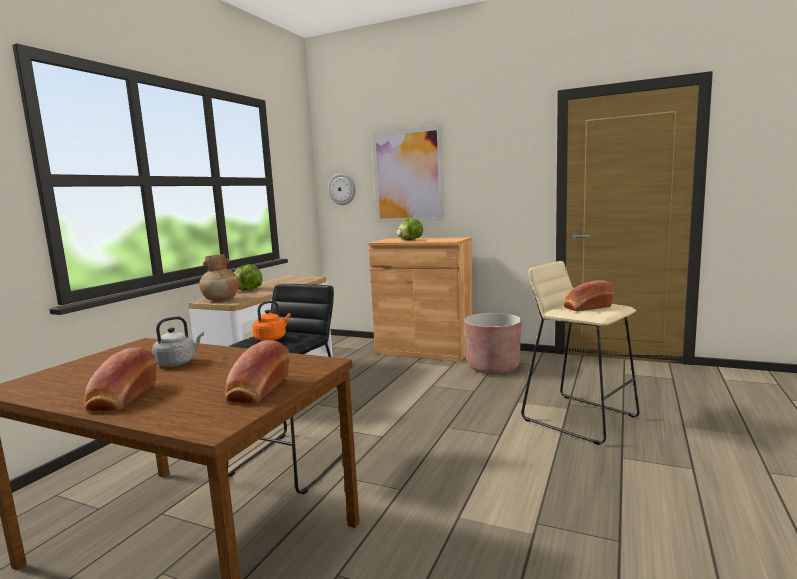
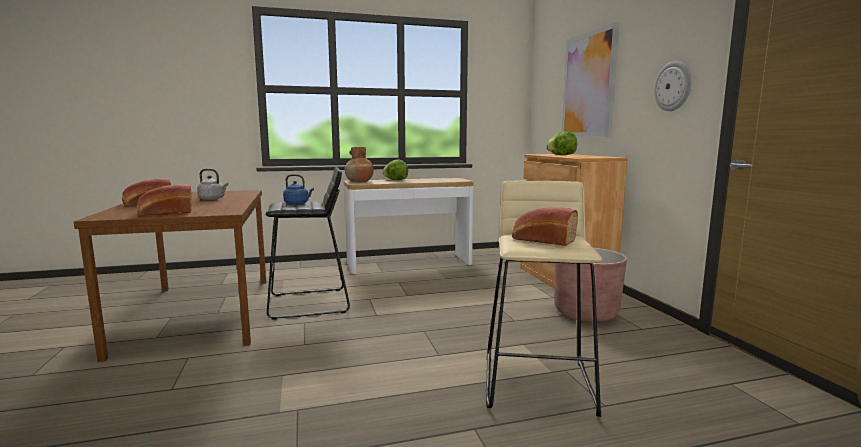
camera: 50 degrees right, 0 degrees up
(272, 338) = (298, 203): orange kettle -> blue kettle
(342, 189) = (545, 102): wall clock -> wall clock (673, 86)

